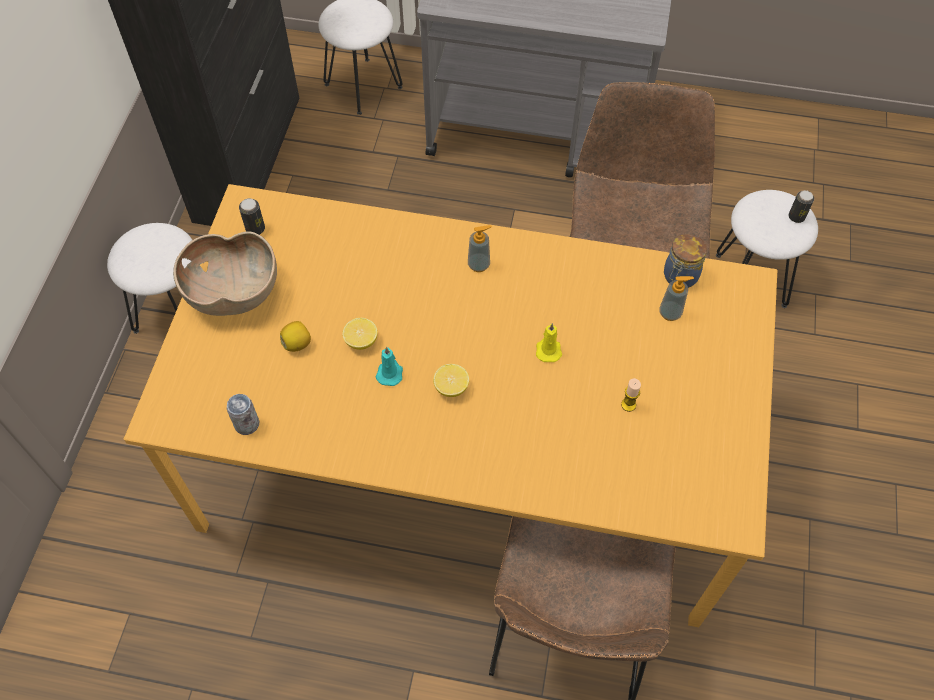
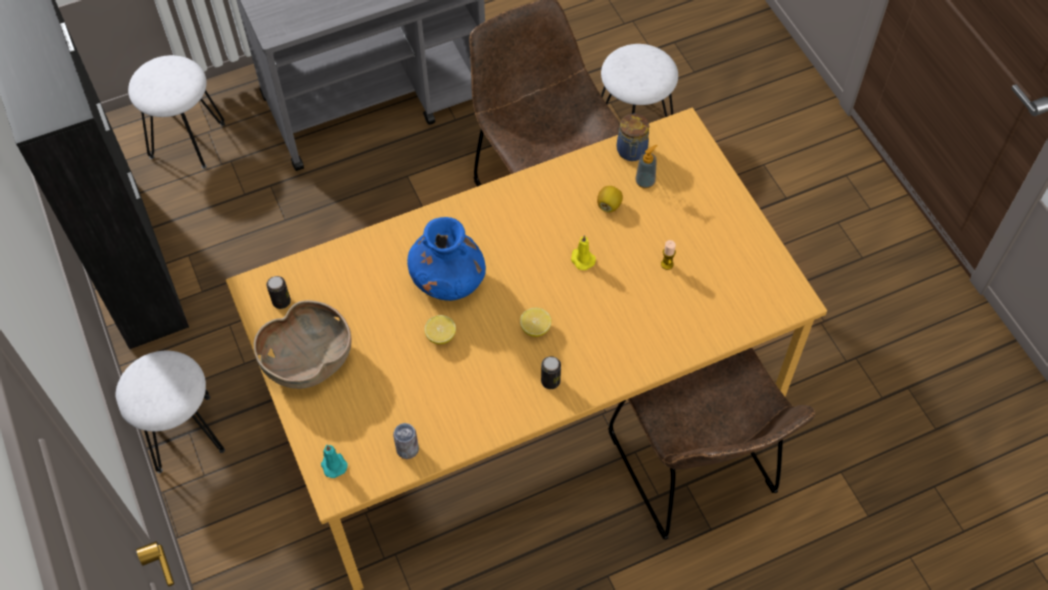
camera: 35 degrees left, 0 degrees up
(297, 343) = (394, 367): lemon -> lemon (609, 205)
(390, 372) = (482, 345): turquoise candle -> turquoise candle (333, 464)
(408, 296) = (448, 282): none -> blue vase
(479, 264) = (481, 226): soap dispenser -> none
(796, 217) = (653, 59): can -> can (550, 381)

